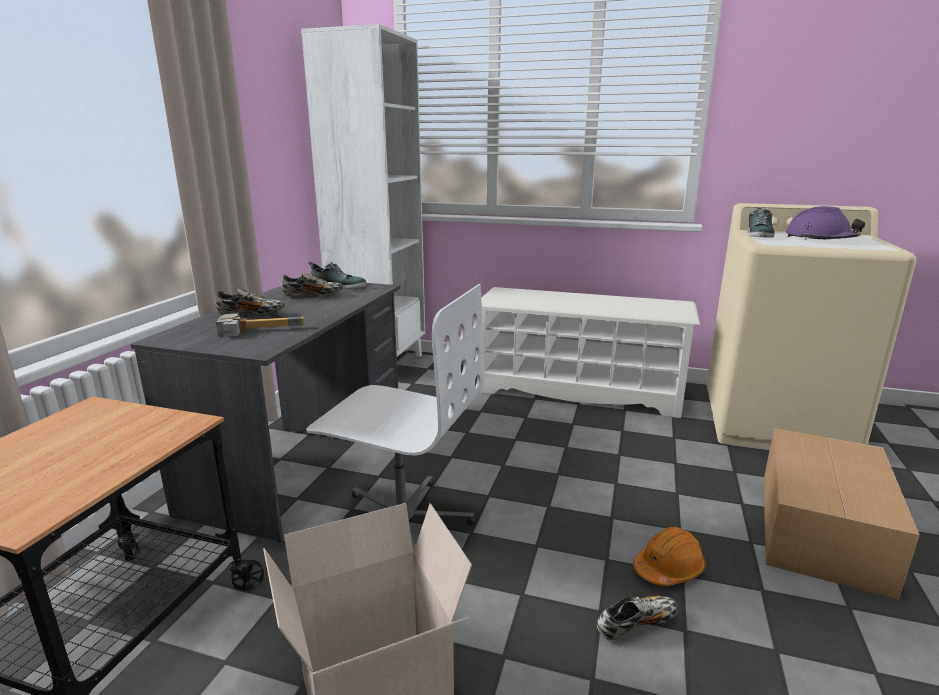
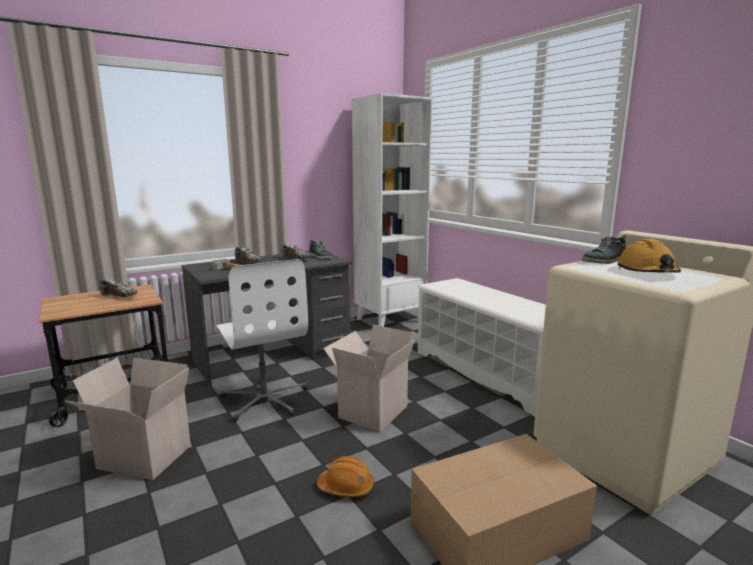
camera: 40 degrees right, 5 degrees down
(546, 475) = (372, 411): none -> cardboard box
(636, 625) = (279, 498): shoe -> shoe (119, 296)
(820, 239) = (647, 272): purple hard hat -> orange hard hat

